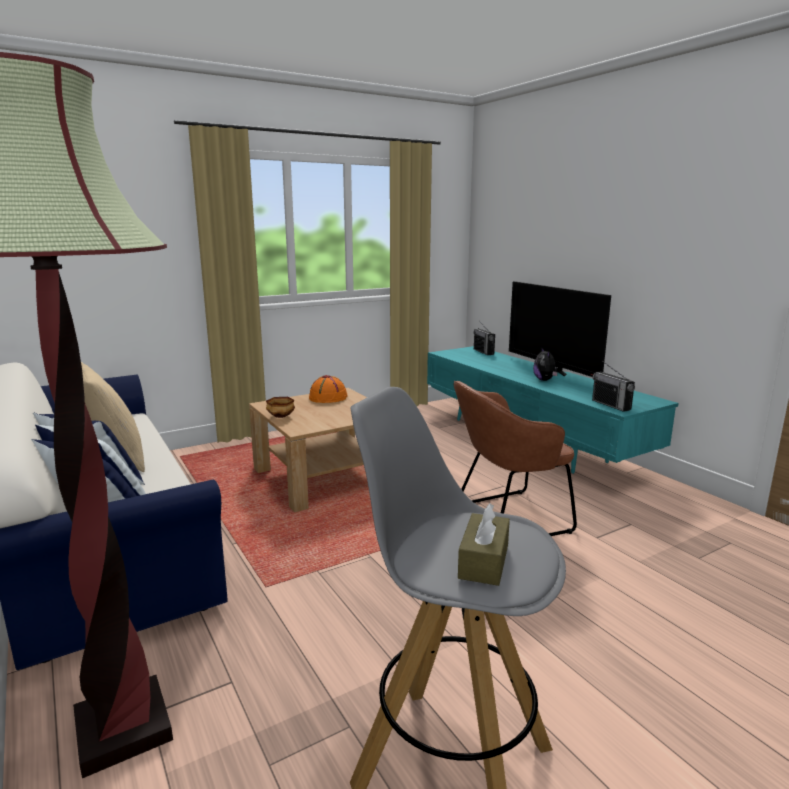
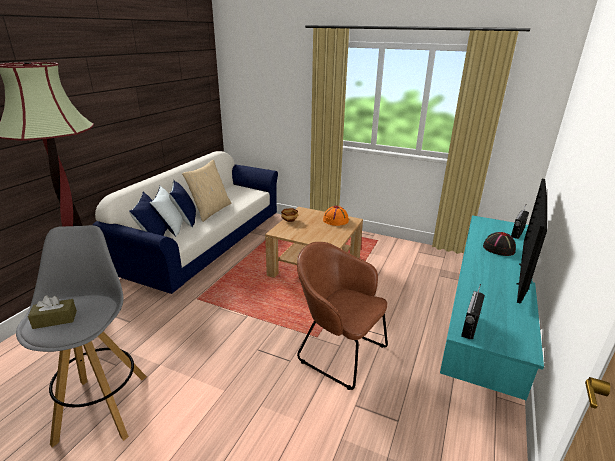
camera: 55 degrees right, 10 degrees up
(501, 363) = (498, 248): none -> black hat
(545, 380) = (487, 278): plush toy -> none

